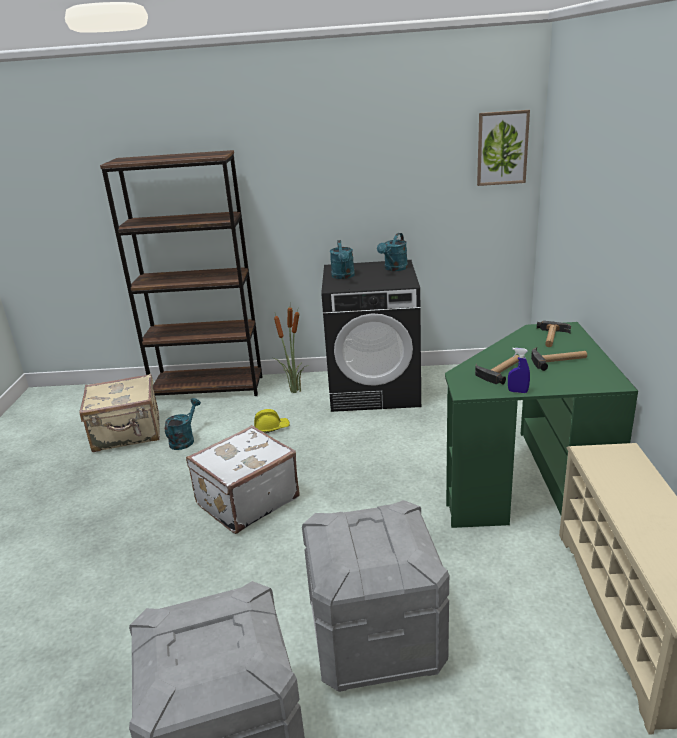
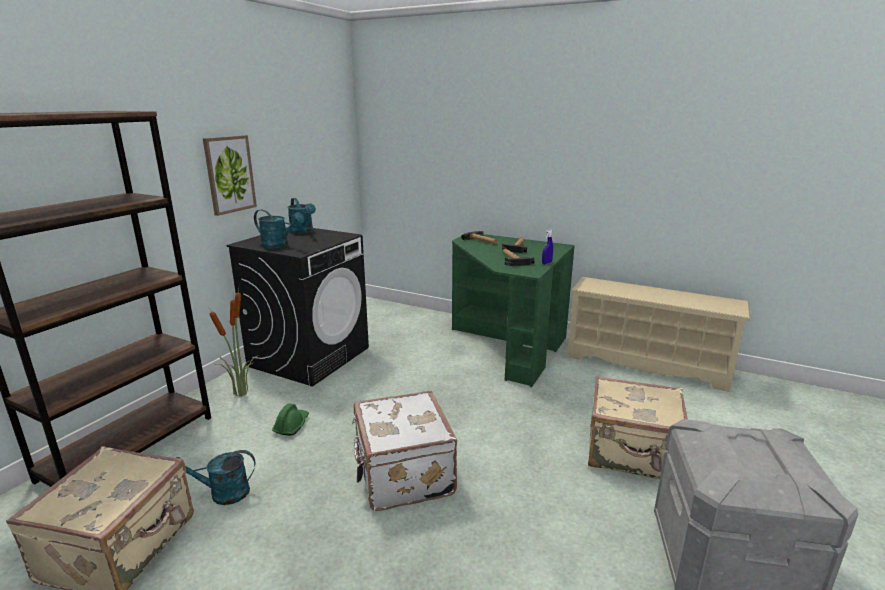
camera: 65 degrees left, 5 degrees down
(184, 440) = (222, 494): turquoise watering can -> turquoise watering can turned 60 degrees counterclockwise
(271, 428) = (291, 425): yellow hard hat -> green hard hat
(377, 639) = (632, 454): grey storage box -> beige suitcase
(502, 148) = (336, 119): picture -> picture (229, 174)

